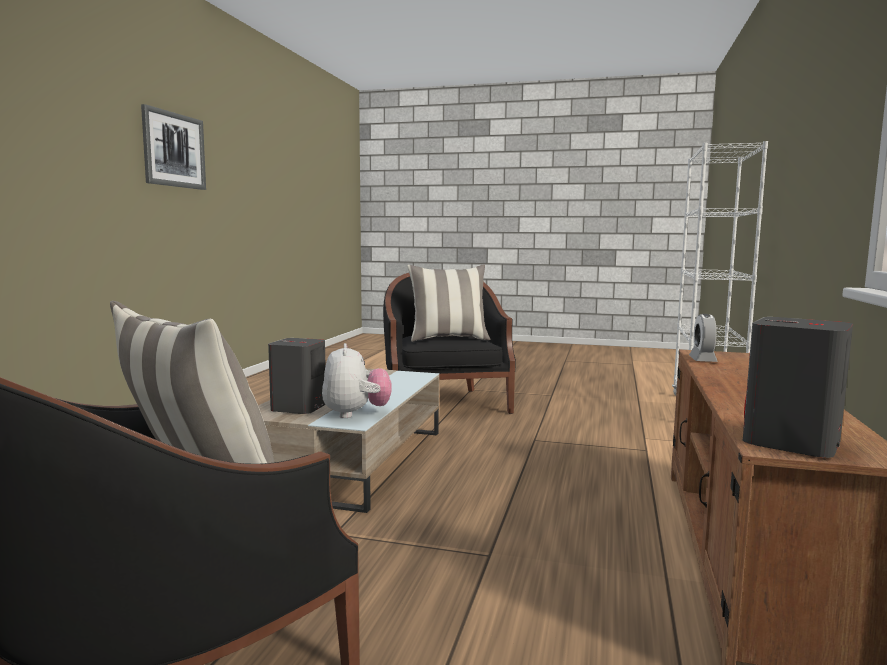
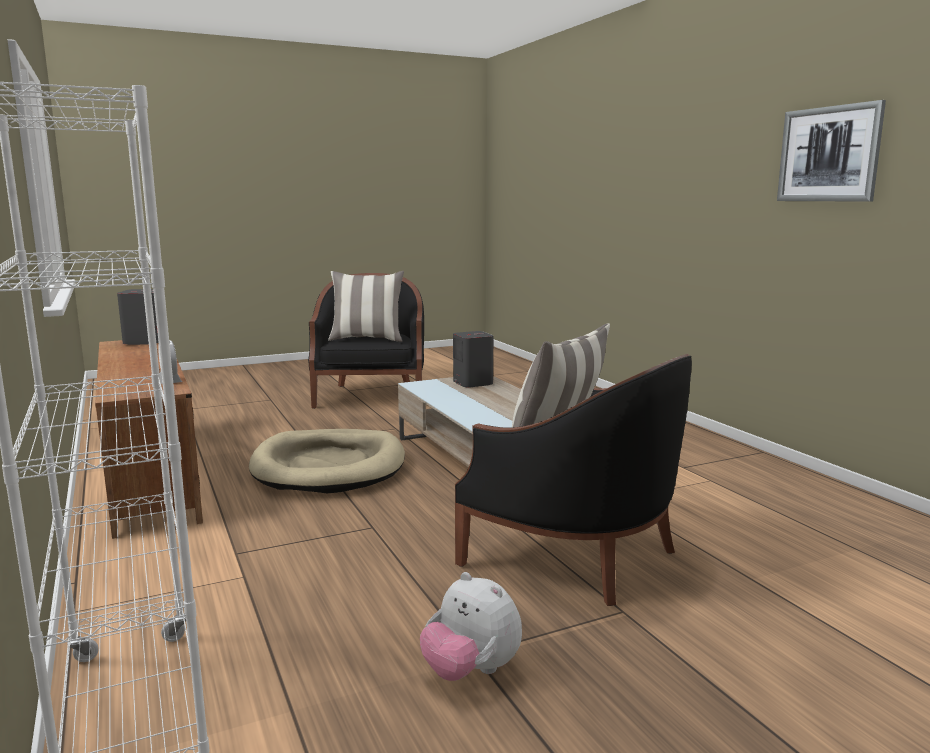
camera: 140 degrees right, 5 degrees up
(356, 414) = (428, 387): plush toy -> plush toy (471, 671)
(505, 498) = (329, 467): none -> beige dog bed

